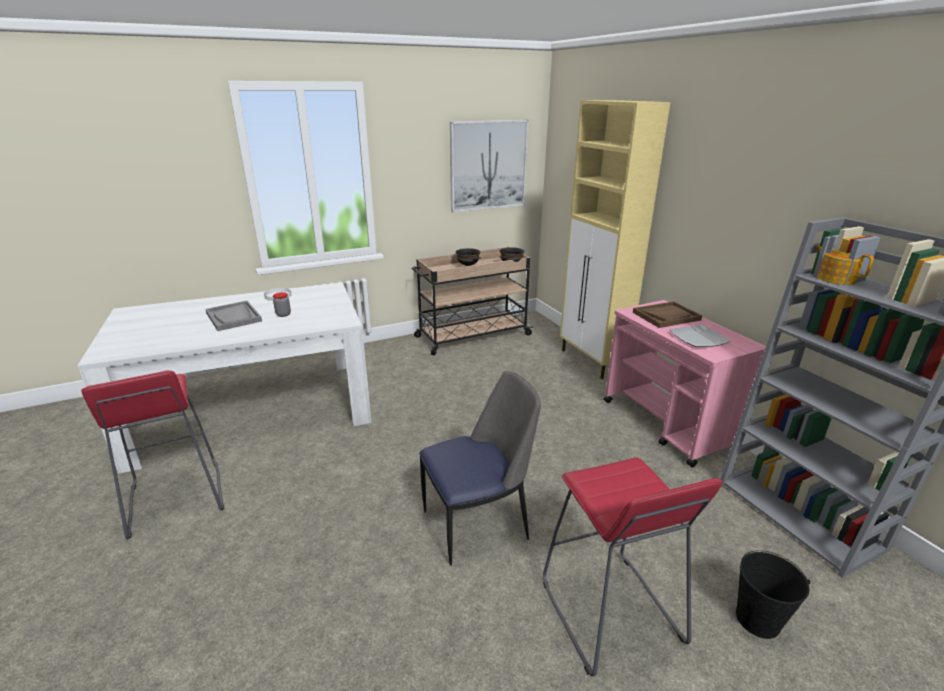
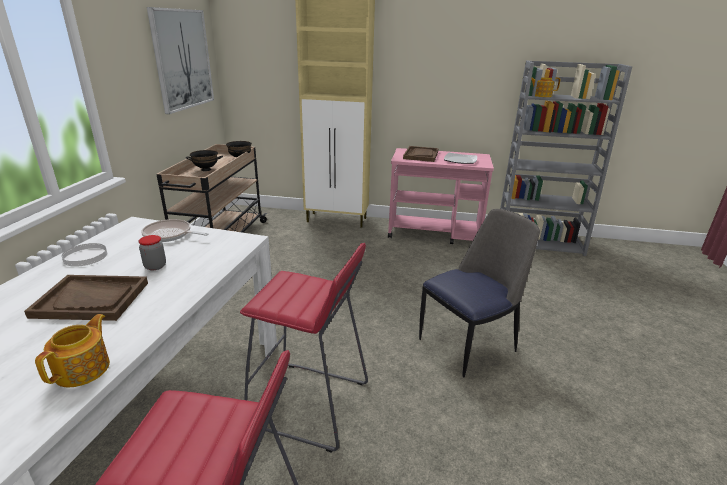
camera: 55 degrees left, 0 degrees up
(170, 343) = (84, 369): none -> teapot
(234, 317) = (92, 299): grey tray -> brown tray
(328, 301) = (170, 235): none -> frying pan
(478, 523) = (468, 343): chair -> chair turned 45 degrees clockwise
(609, 612) = (579, 329): red stool -> red stool (309, 404)
(758, 620) = (603, 289): black bucket -> none

